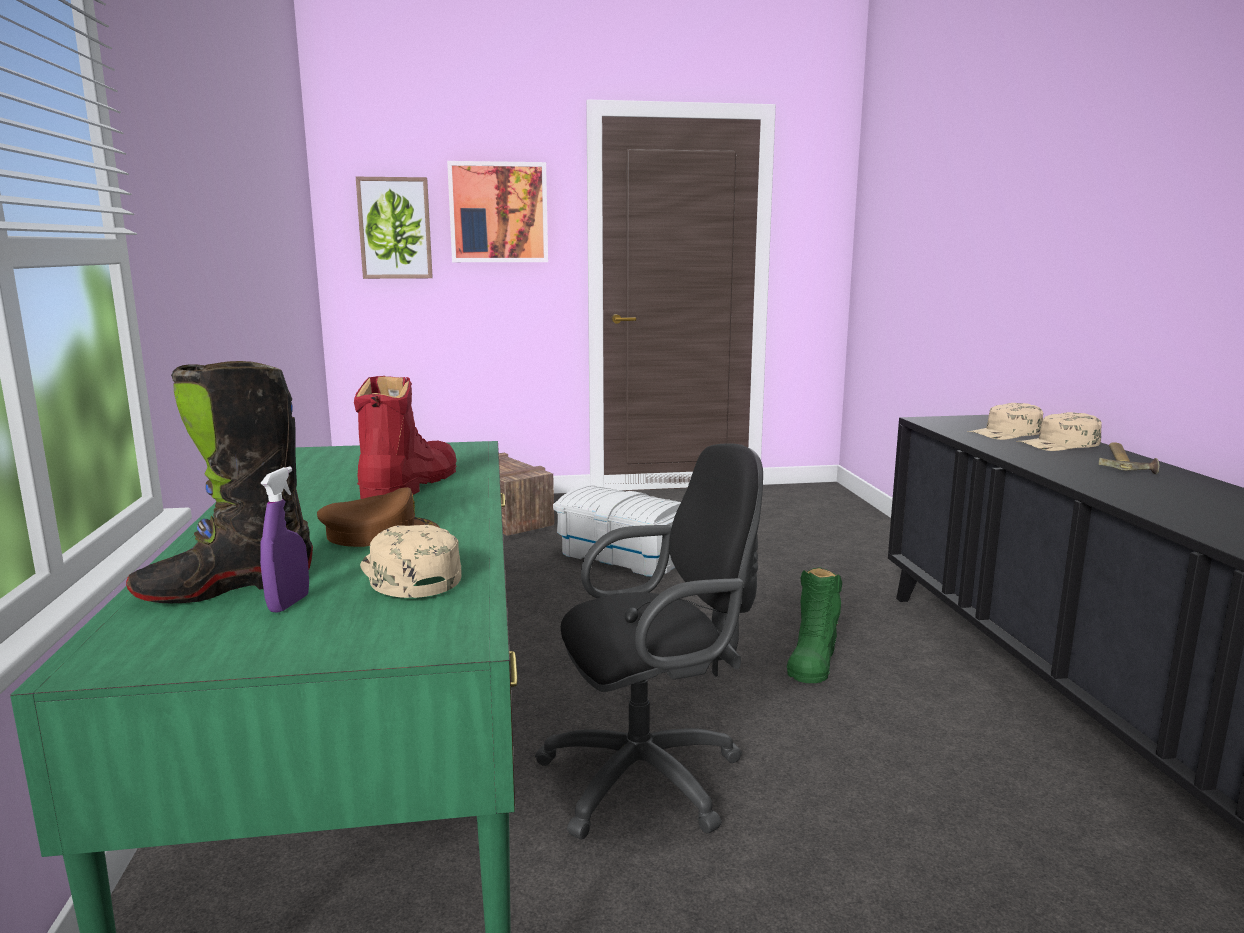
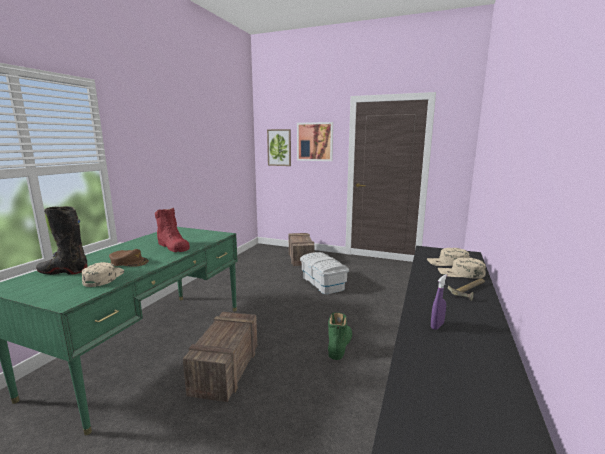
camera: 30 degrees right, 0 degrees up
(289, 603) = (62, 280): purple spray bottle -> purple spray bottle (437, 326)
(409, 486) = (173, 246): red boot -> red boot turned 90 degrees clockwise
(653, 777) = (225, 370): black office chair -> crate
(813, 659) = (340, 345): green boot -> green boot turned 150 degrees clockwise

